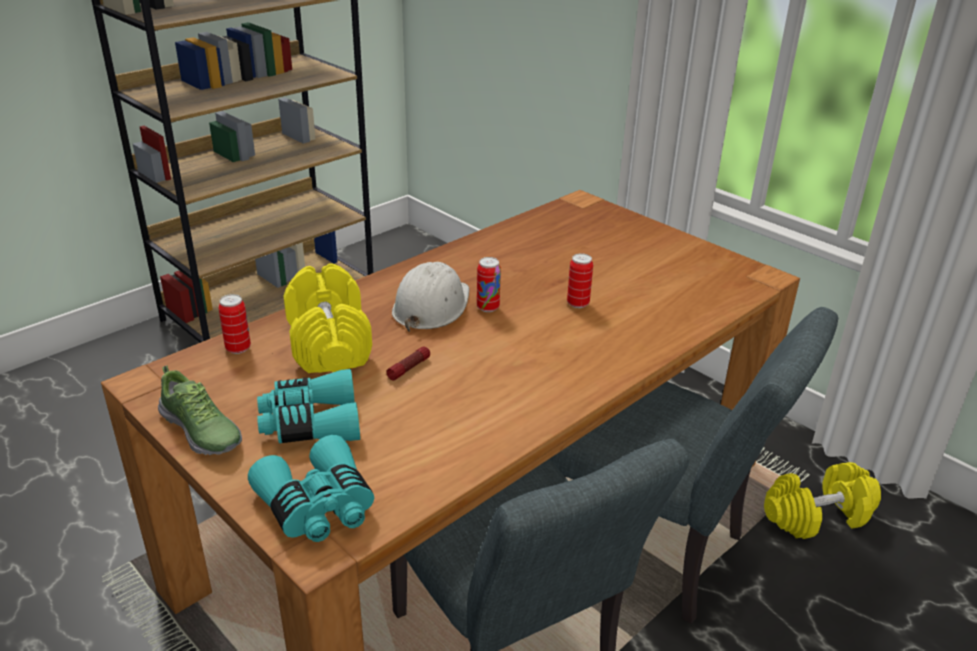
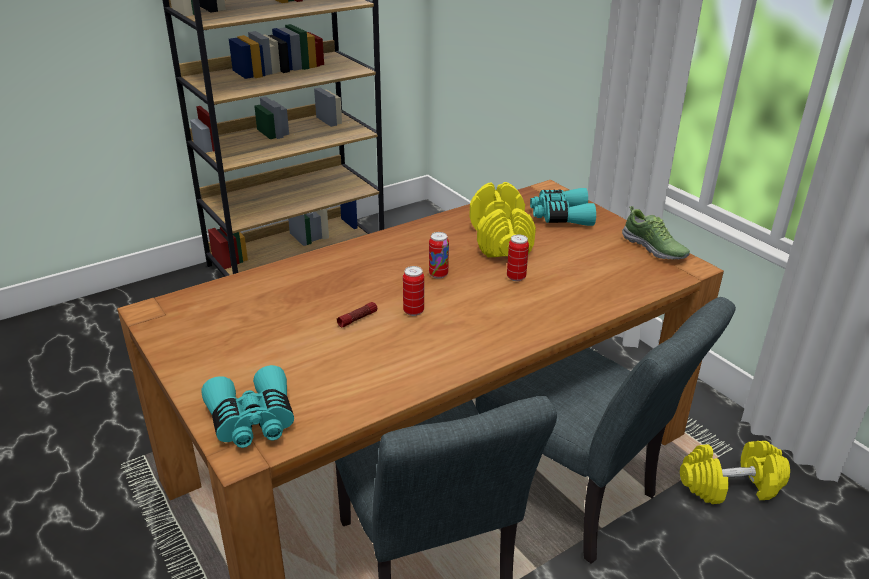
camera: 10 degrees right, 0 degrees up
(201, 431) = (181, 353): shoe -> shoe (654, 248)
(238, 348) = (227, 291): can -> can (413, 311)
(310, 423) = (266, 355): turquoise binoculars -> turquoise binoculars (560, 216)
(328, 342) = (299, 292): yellow dumbbell -> yellow dumbbell (499, 239)
(431, 306) = (391, 269): white hard hat -> none

